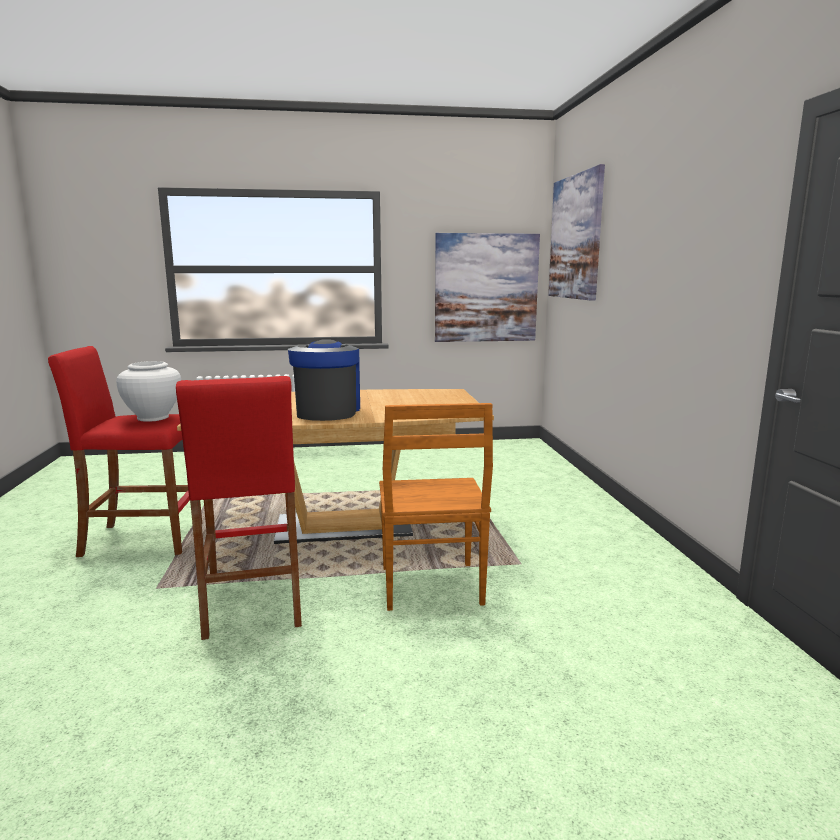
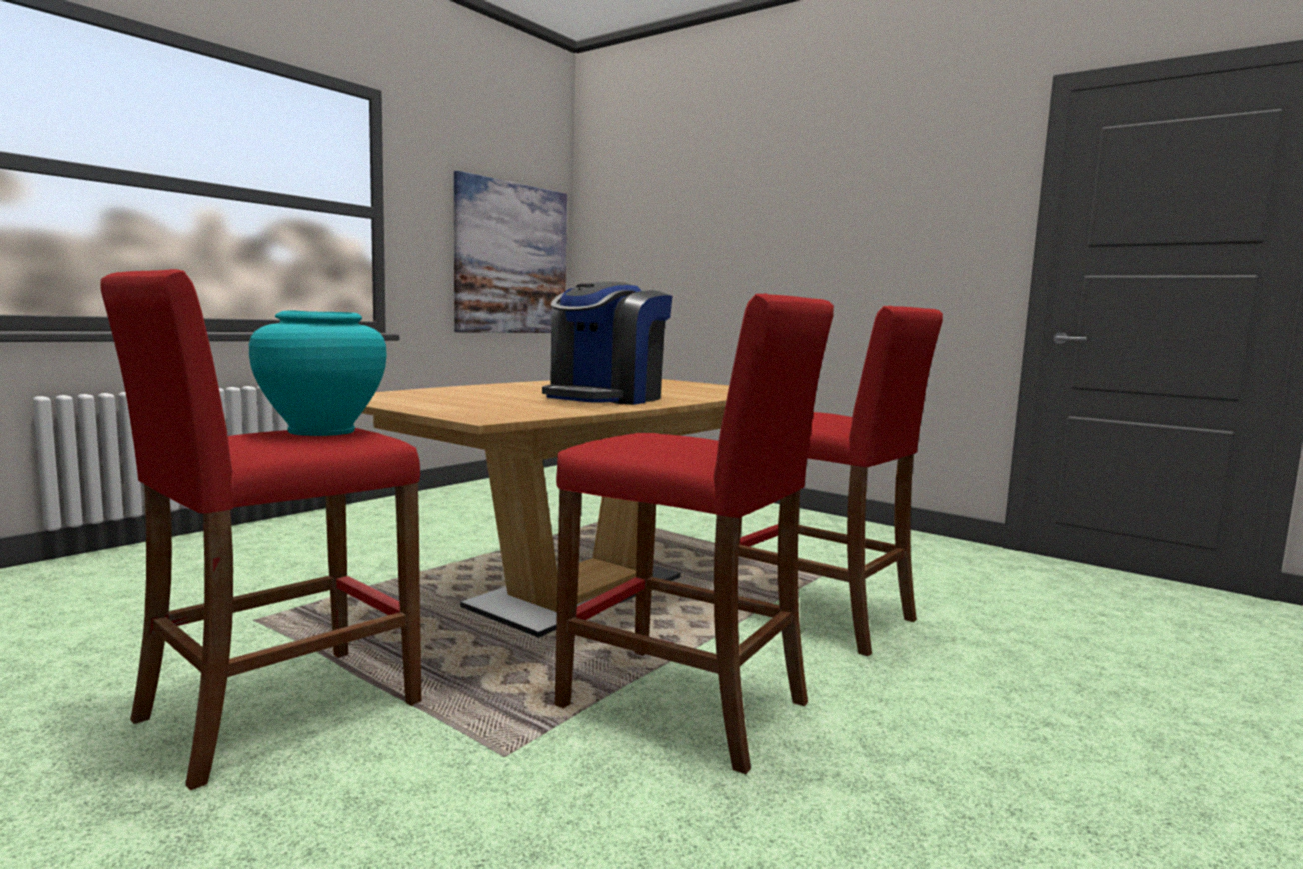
camera: 45 degrees left, 5 degrees down
(153, 418) = (321, 430): white vase -> turquoise vase
(327, 411) = (606, 398): coffee machine -> coffee machine turned 105 degrees counterclockwise
(431, 588) = (819, 616): brown chair -> red stool
(575, 237) = (643, 200): picture -> none

